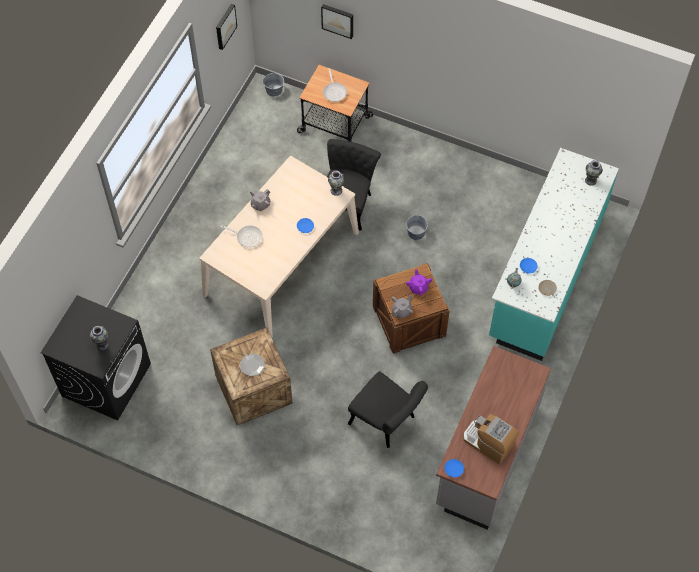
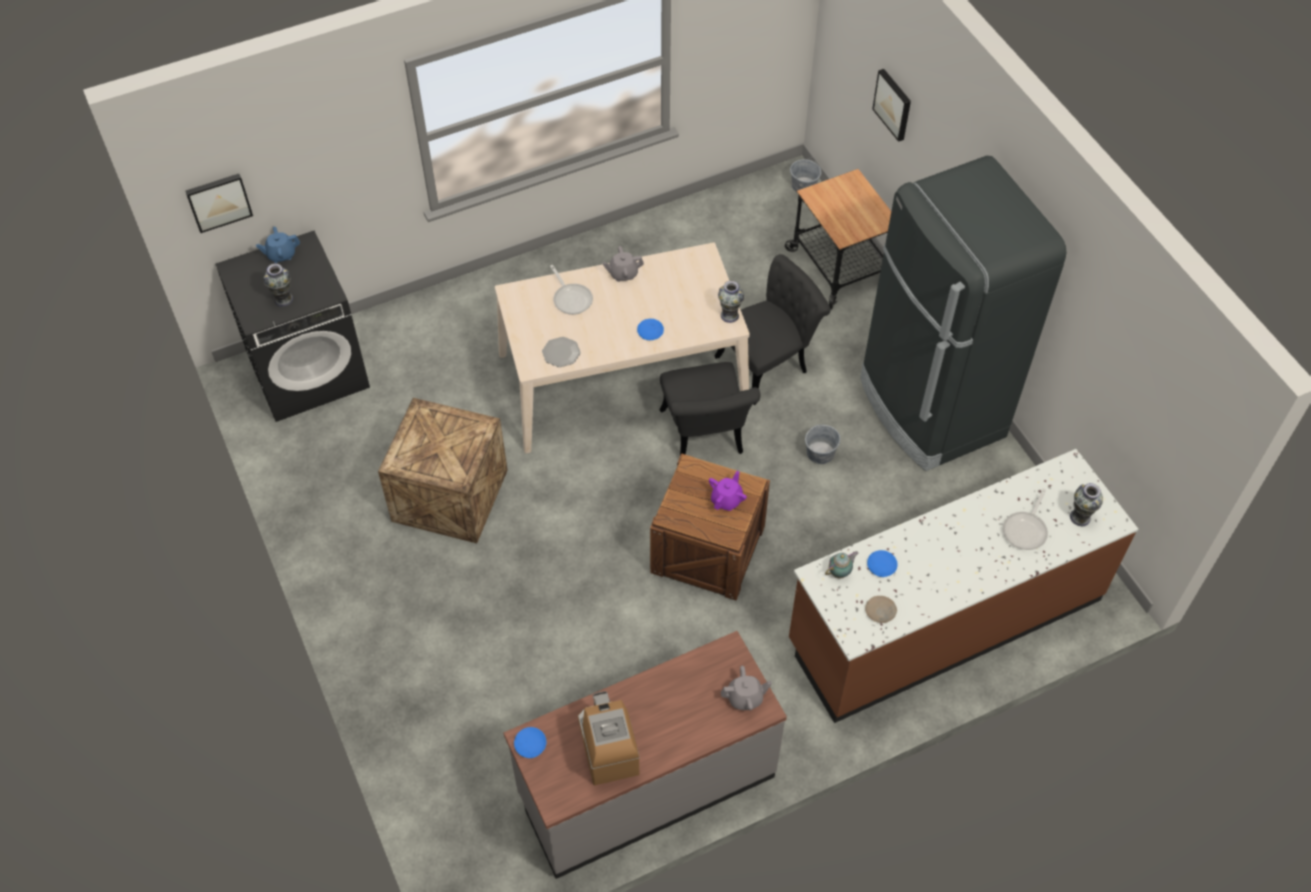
camera: 40 degrees right, 5 degrees down
(73, 321) = (281, 254): none -> blue teapot
(225, 26) = (748, 35): picture -> picture (218, 201)
(252, 365) = (439, 448): plate -> plate (561, 353)
(334, 91) = (847, 209): frying pan -> frying pan (1026, 530)
(386, 422) = (562, 649): black chair -> black chair (704, 438)
(402, 311) = (678, 513): grey teapot -> grey teapot (745, 698)
(447, 172) = (930, 409): none -> black fridge
(546, 275) = (944, 620): turquoise counter -> brown counter

